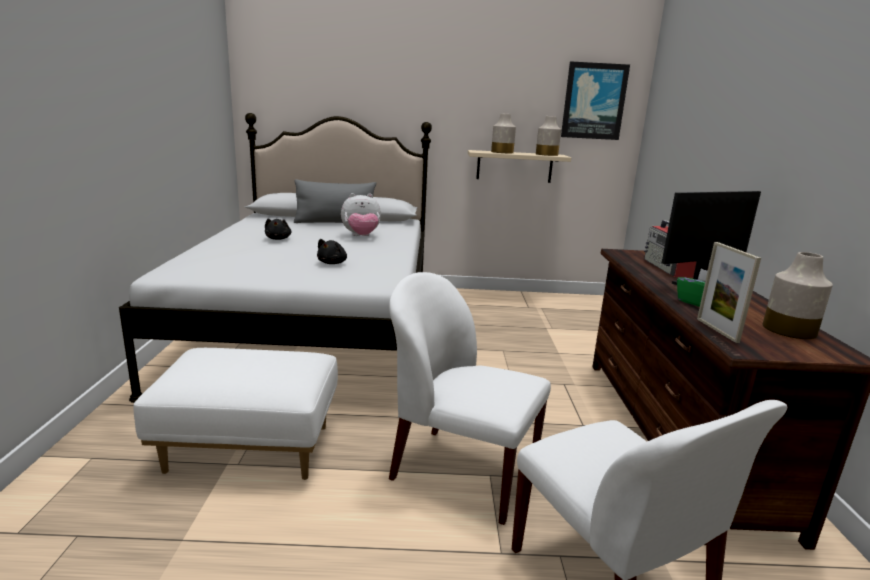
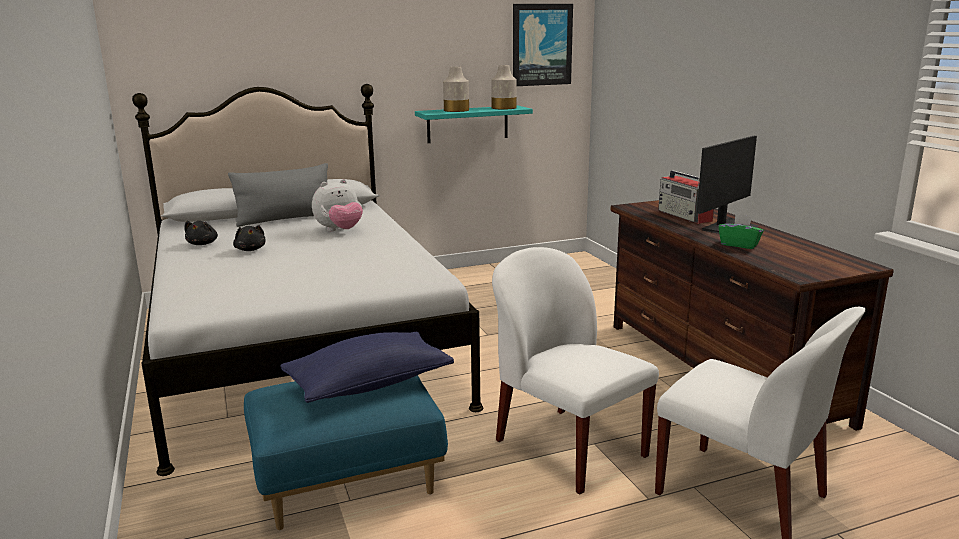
camera: 20 degrees left, 0 degrees up
(251, 448) = (348, 482): white ottoman -> blue ottoman
(273, 364) = (369, 384): none -> blue pillow
(333, 263) = (351, 266): black plush toy -> black plush toy (203, 244)
(461, 471) = (567, 447): white chair -> white chair turned 45 degrees clockwise
(514, 166) = (467, 124): beige shelf -> turquoise shelf
(717, 330) = (771, 265): picture frame -> none
(789, 329) = (817, 254): beige vase -> none

